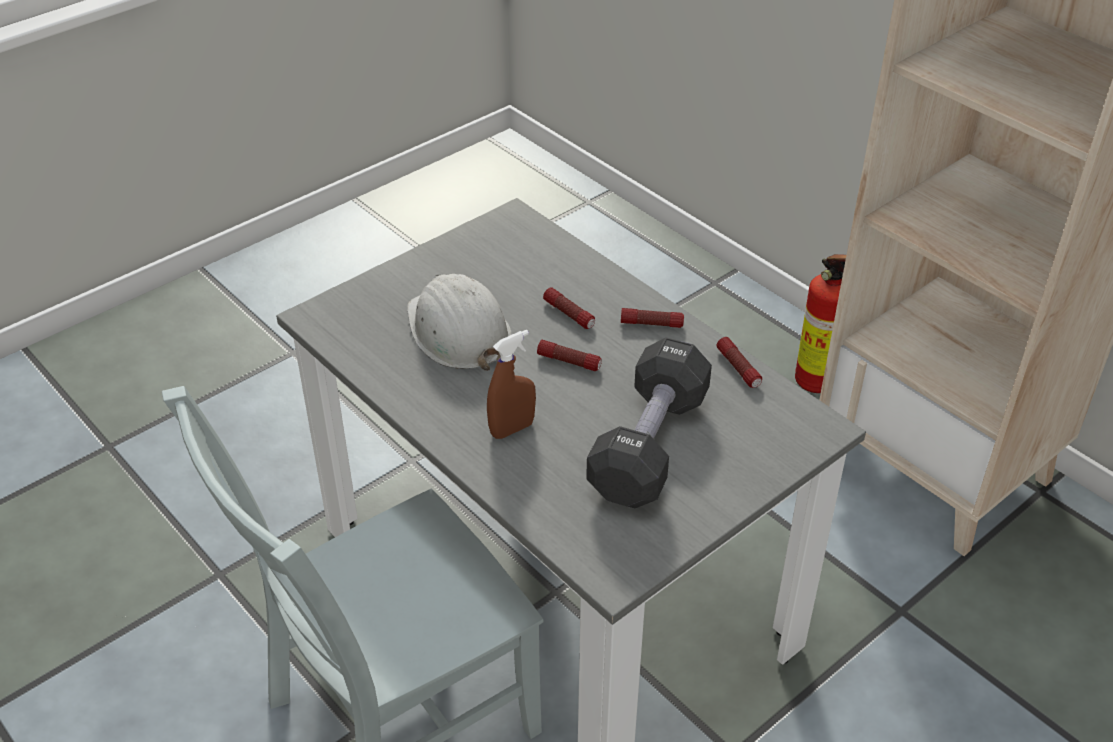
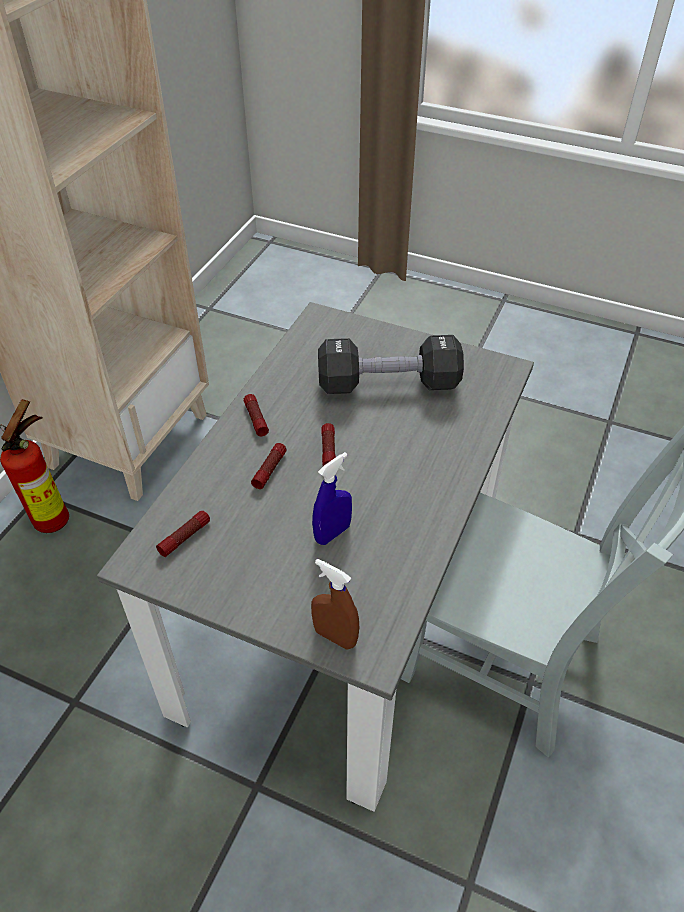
camera: 115 degrees left, 5 degrees up
(458, 331) = (332, 533): white hard hat -> blue spray bottle
(512, 429) = (422, 456): brown spray bottle -> brown spray bottle (335, 637)
(738, 368) = (282, 363): flashlight -> flashlight (184, 537)

